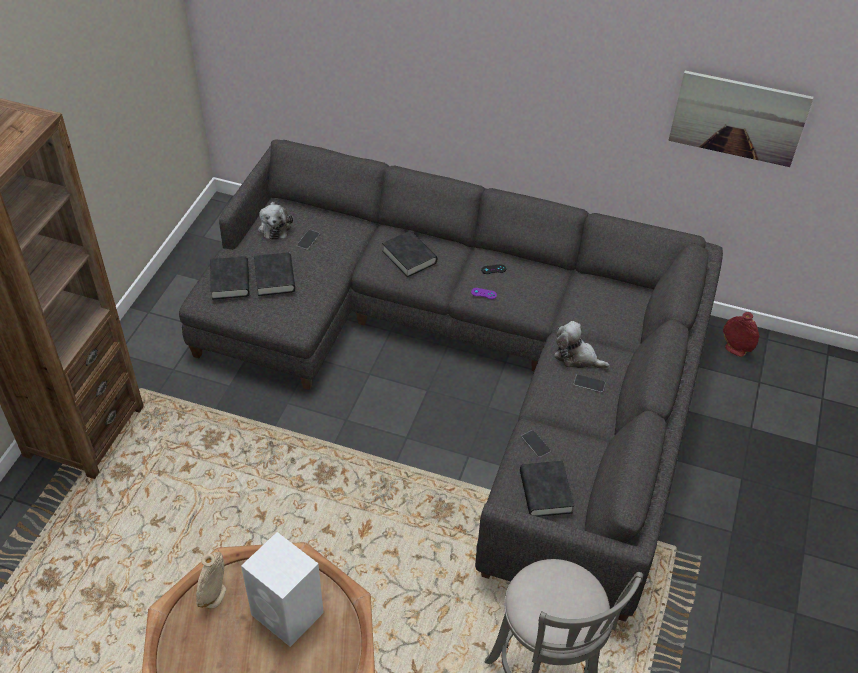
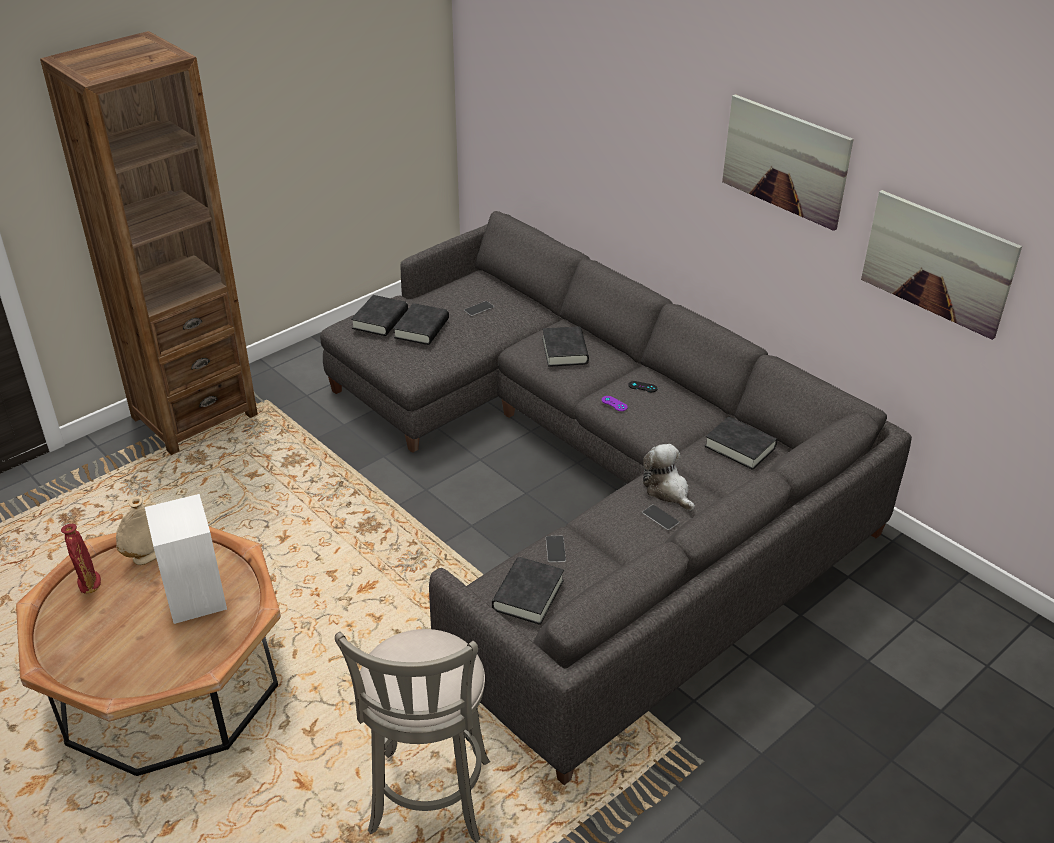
camera: 30 degrees right, 10 degrees down
(274, 227) = (458, 291): plush toy -> none
(587, 57) = (785, 161): none -> picture
(601, 298) = (740, 447): none -> black book
(735, 349) = (908, 577): red vase -> red vase (89, 582)

